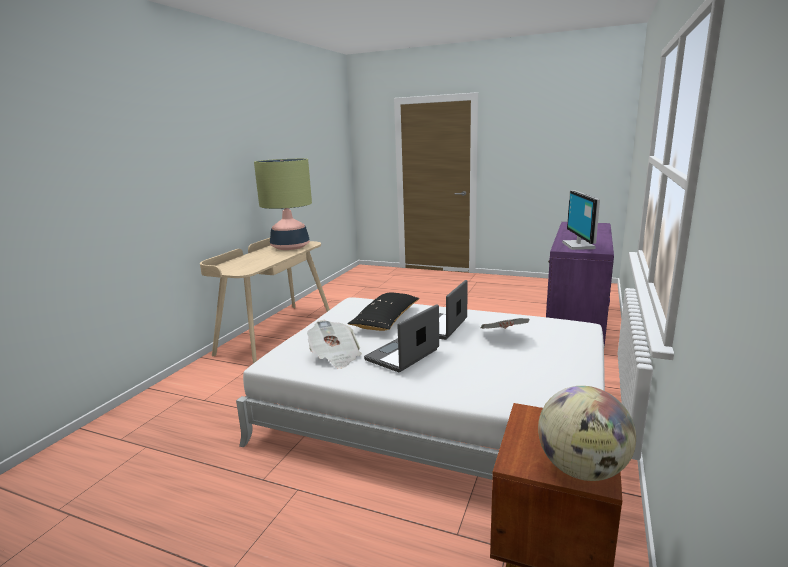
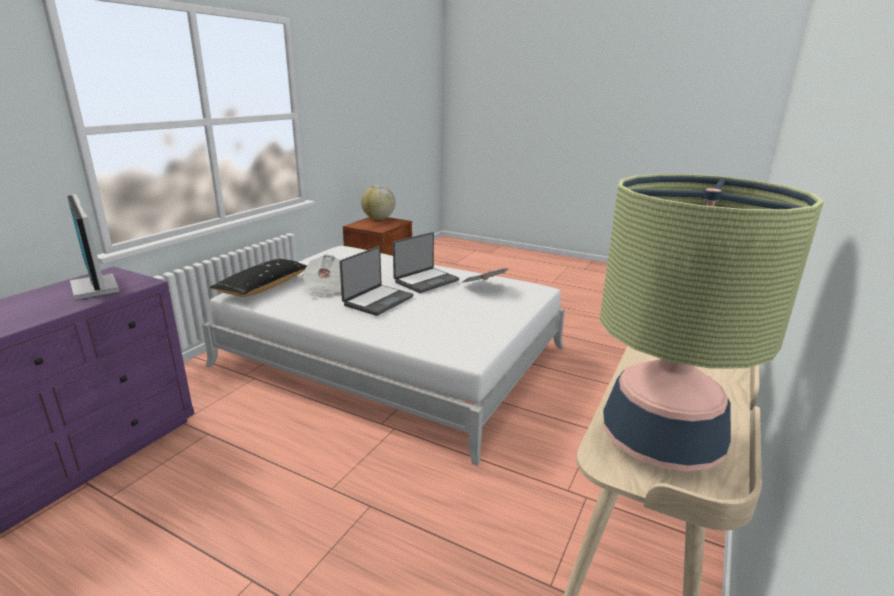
camera: 175 degrees left, 5 degrees up
(386, 320) = (430, 318): black pillow -> black pillow (264, 287)
(580, 245) = (97, 287): monitor -> monitor turned 135 degrees clockwise

